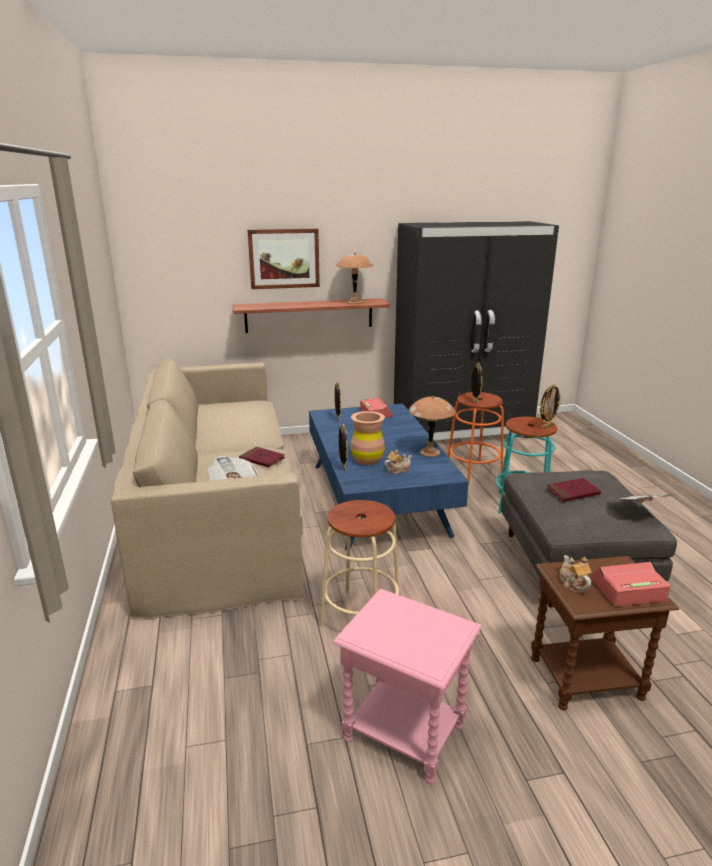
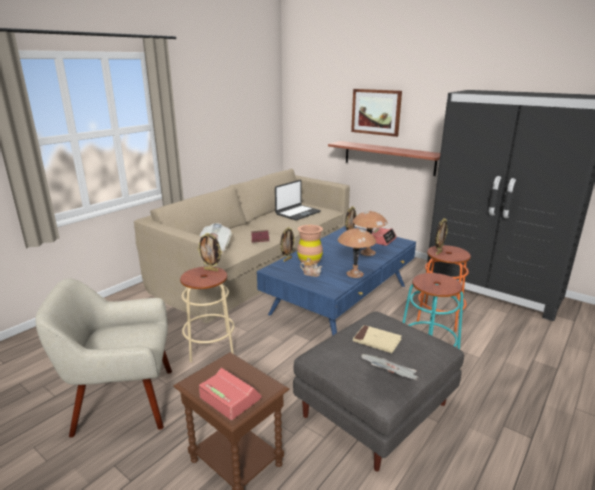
camera: 50 degrees right, 0 degrees up
(231, 417) = (297, 213): none -> laptop
(354, 302) = (415, 152): brown table lamp -> brown table lamp (367, 252)
(403, 733) = (123, 402): pink side table -> beige armchair
(547, 426) = (446, 289): picture frame -> picture frame (211, 270)
(572, 492) = (377, 341): red book -> beige book
(573, 584) = (214, 372): teapot -> none

